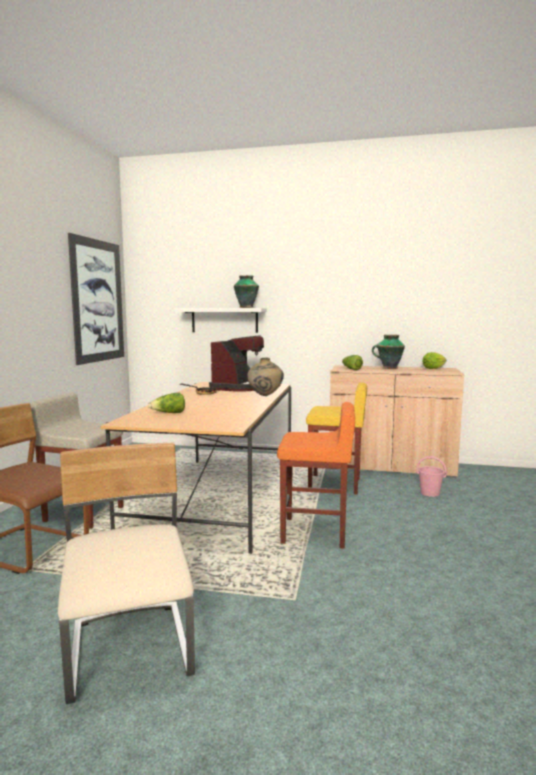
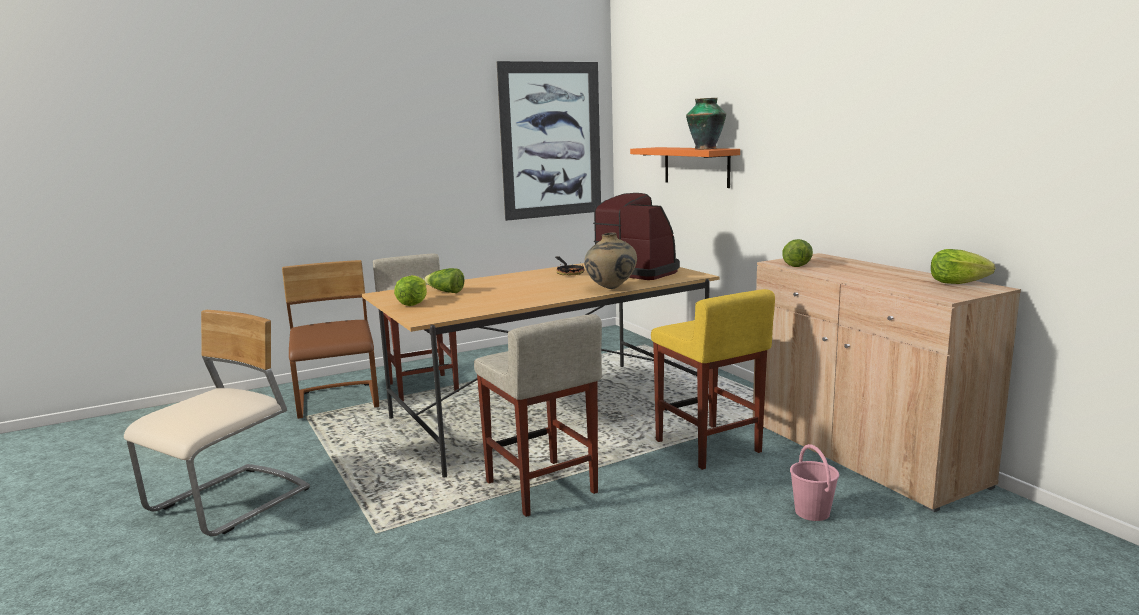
camera: 50 degrees right, 5 degrees up
(177, 422) = (413, 303): none -> lettuce
(224, 320) = (696, 166): white shelf -> orange shelf
(240, 387) = (638, 271): coffee machine -> coffee machine turned 120 degrees counterclockwise
(315, 533) = (541, 488): orange stool -> beige stool
(389, 368) = (874, 270): vase -> none

